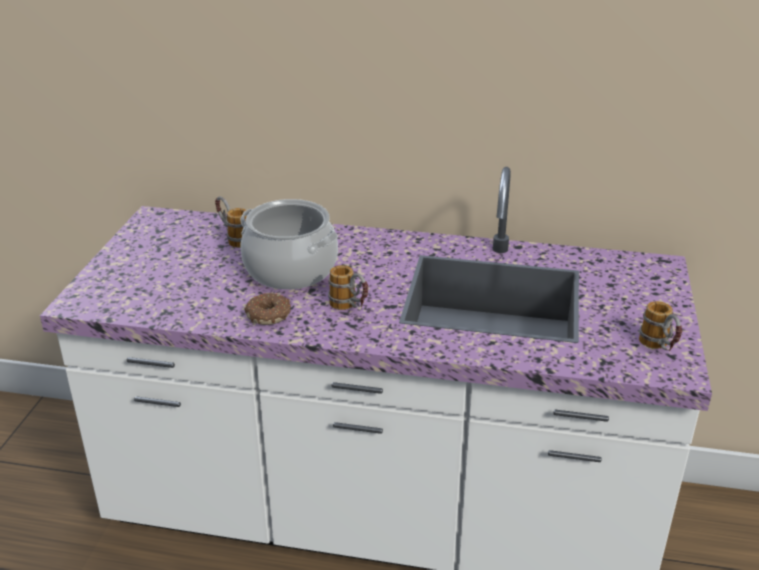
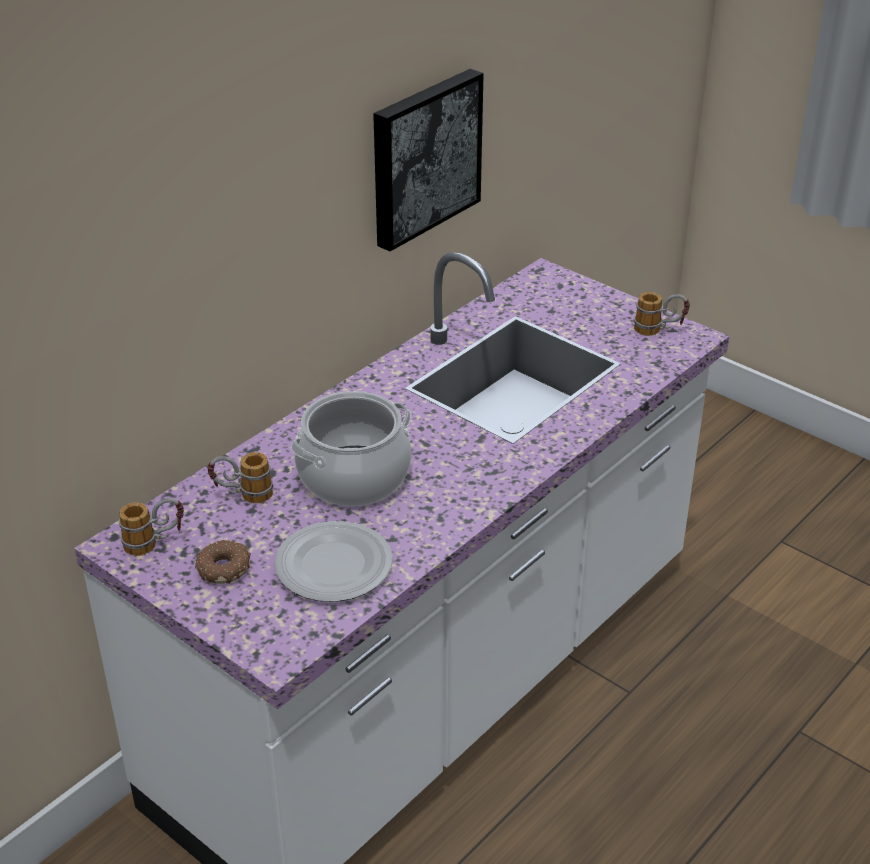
camera: 60 degrees left, 5 degrees up
(184, 294) = (335, 565): none -> plate
(269, 315) = (431, 517): donut -> donut (224, 568)
(350, 308) = (463, 463): mug -> mug (155, 543)
(533, 79) = (423, 157): none -> picture

